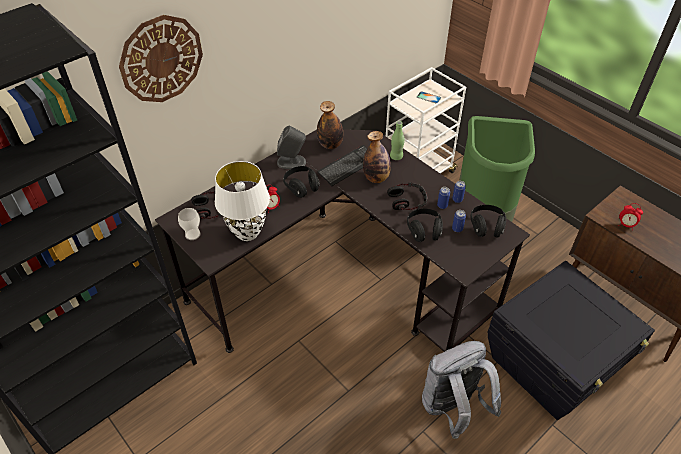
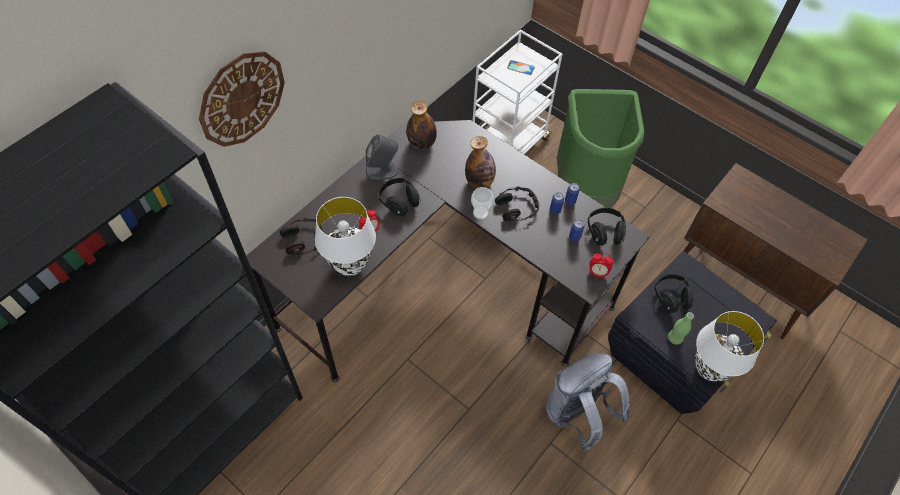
camera: 10 degrees left, 10 degrees up
(193, 234) = (289, 274): cup -> cup (480, 213)
(347, 166) = (446, 170): keyboard -> none
(396, 157) = (497, 153): green bottle -> green bottle (674, 338)
(424, 231) = (540, 244): black headphones -> black headphones (671, 297)
(581, 367) = (709, 370): none -> white table lamp
(626, 225) = (745, 211): alarm clock -> alarm clock (597, 273)

